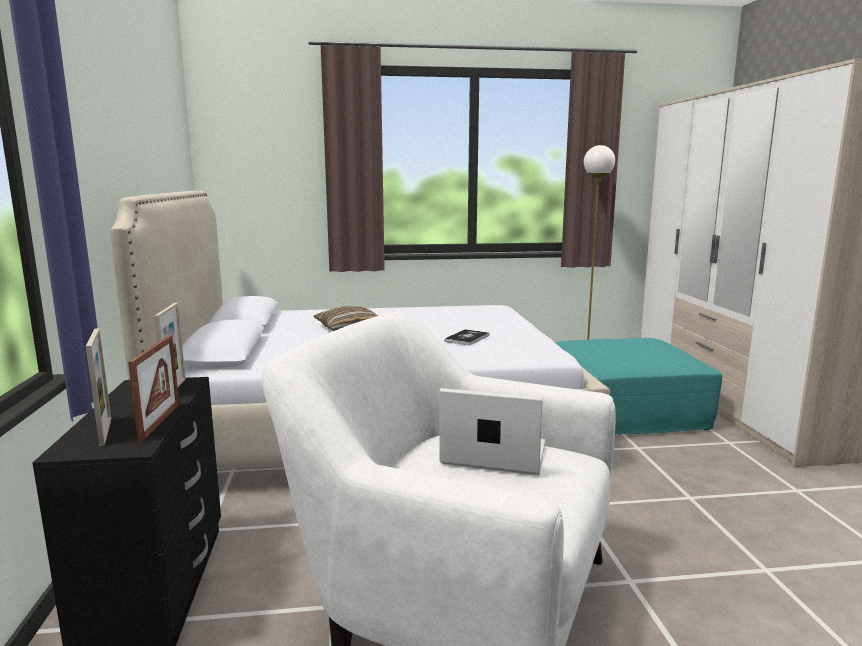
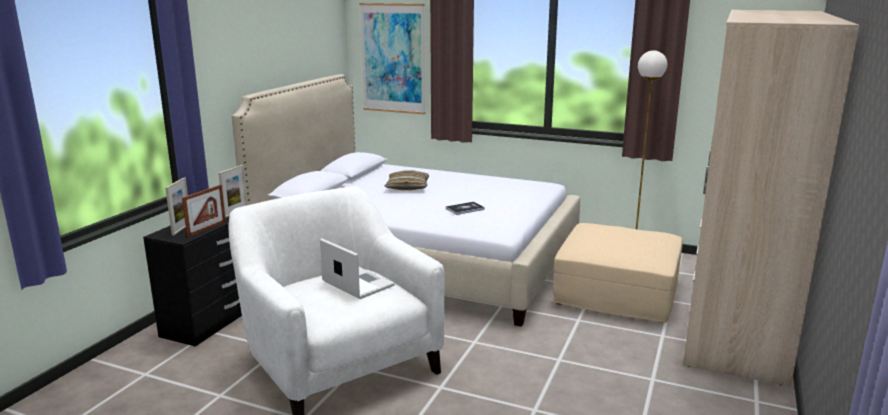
camera: 30 degrees right, 5 degrees up
(264, 171) = (393, 58): none -> picture
(623, 410) = (616, 292): turquoise ottoman -> beige ottoman

